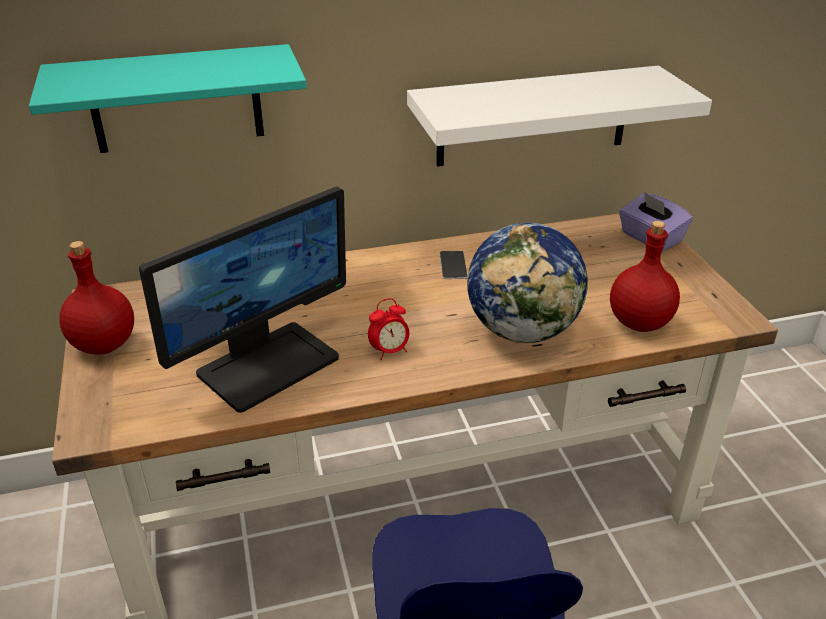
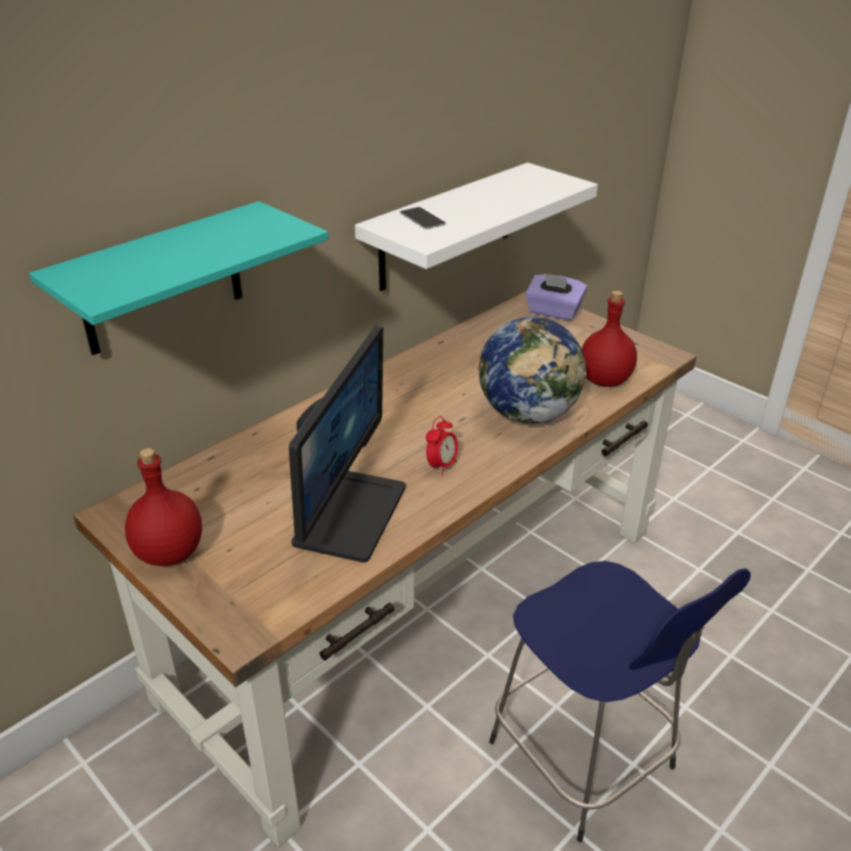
camera: 30 degrees left, 0 degrees up
(453, 265) = (423, 378): phone -> phone (422, 218)

